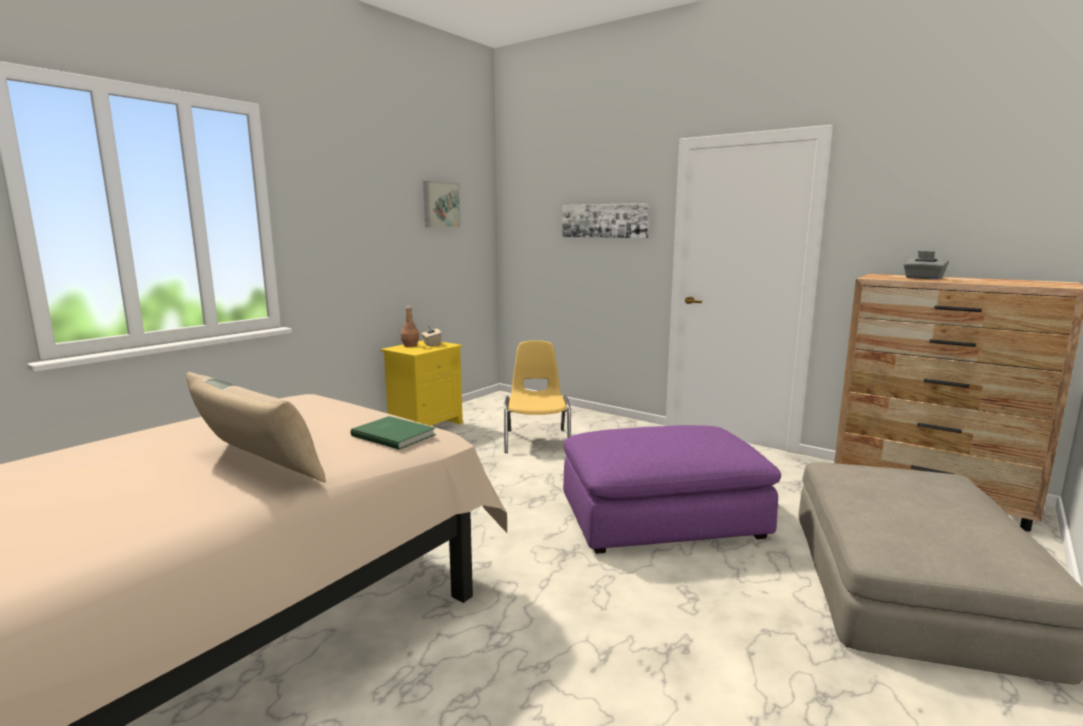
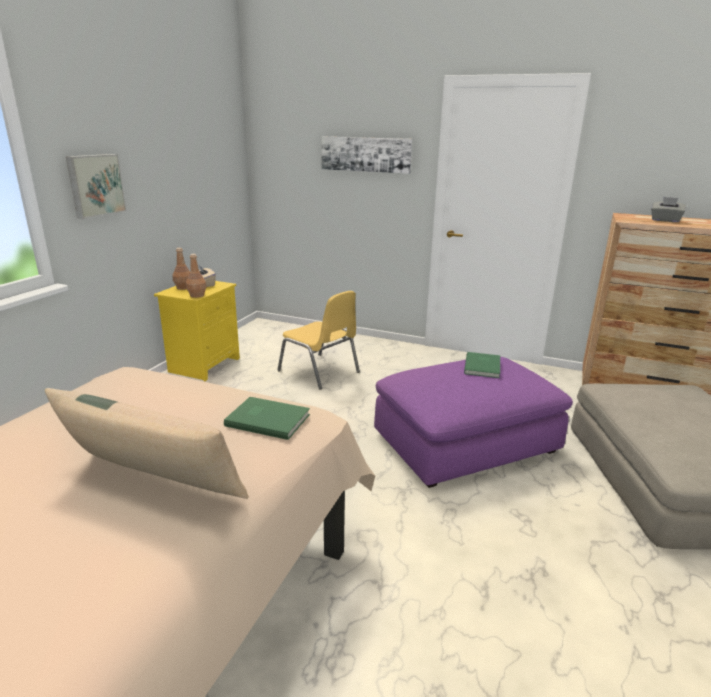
camera: 15 degrees left, 10 degrees up
(417, 351) = (197, 295): none -> brown bottle
(440, 205) = (197, 135): picture -> picture (95, 185)
(537, 440) = (320, 372): yellow chair -> yellow chair turned 150 degrees clockwise
(684, 431) = (483, 366): none -> green book

